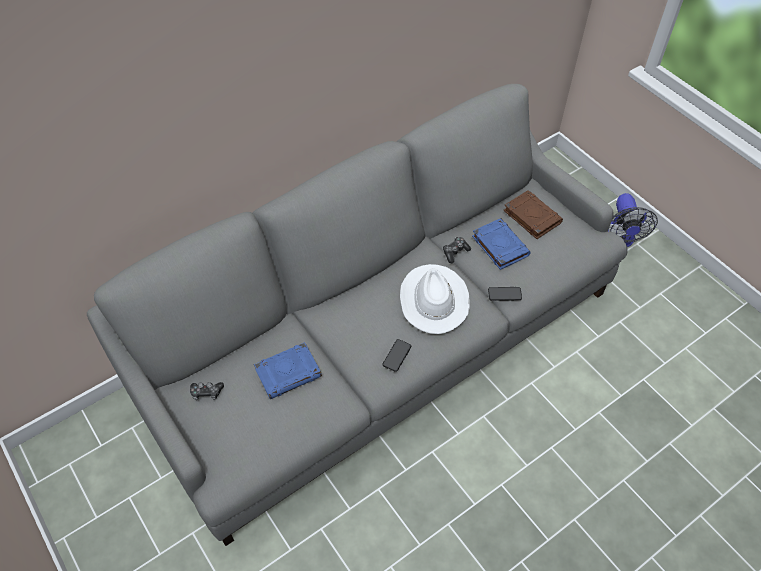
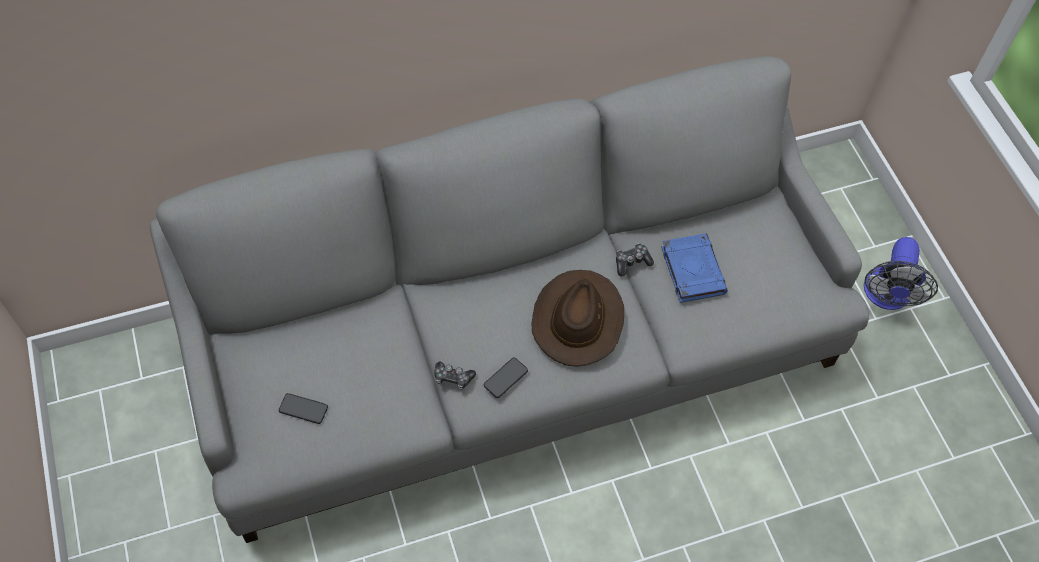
camera: 15 degrees right, 5 degrees up
(206, 393) = (264, 358): game controller -> game controller (453, 378)
(289, 373) = (368, 361): blue book -> none
(433, 300) = (577, 319): white hat -> brown hat
(504, 294) = (674, 336): phone -> phone (303, 409)
(531, 216) = (750, 241): brown book -> none

